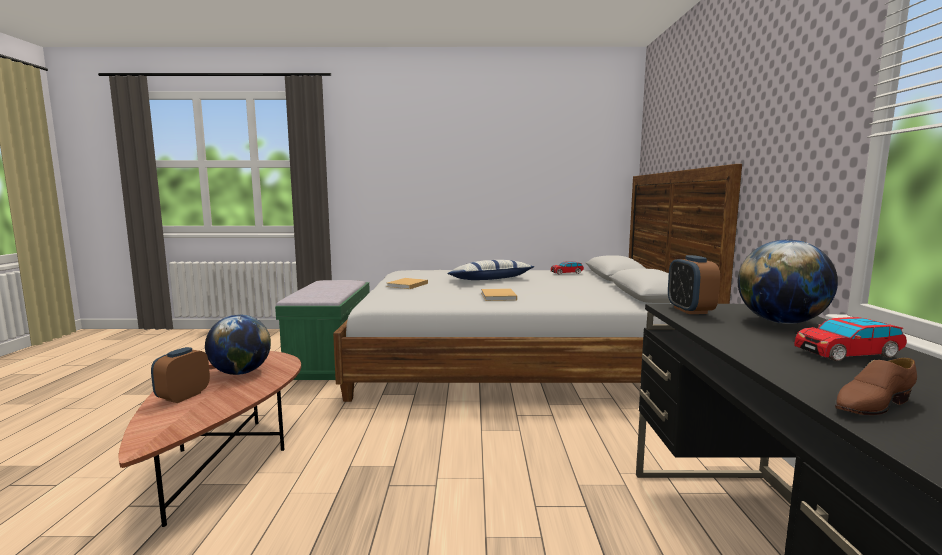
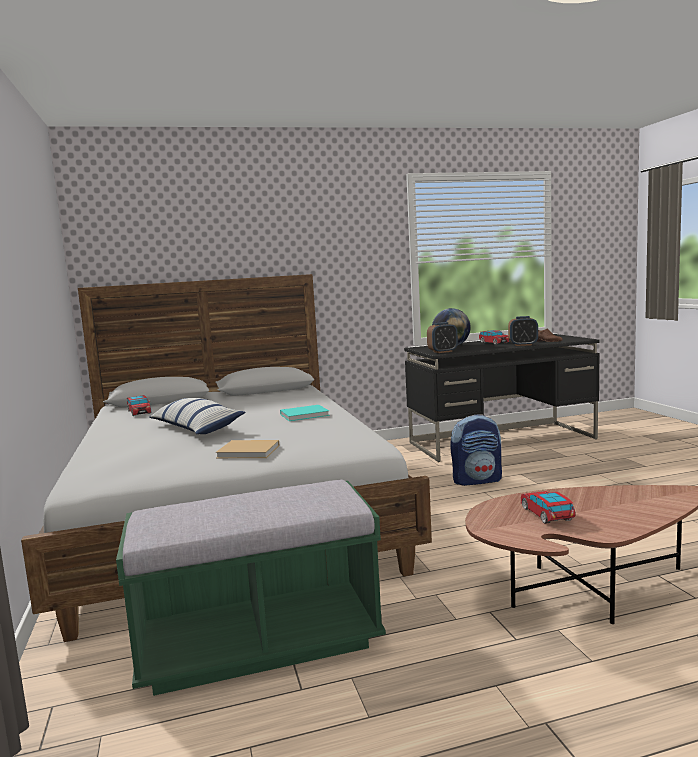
camera: 105 degrees left, 0 degrees up
(183, 396) = (626, 514): alarm clock -> alarm clock (523, 345)
(241, 372) = (547, 515): globe -> toy car
(498, 297) = (306, 414): beige book -> turquoise book
(532, 485) = (477, 480): none -> backpack

